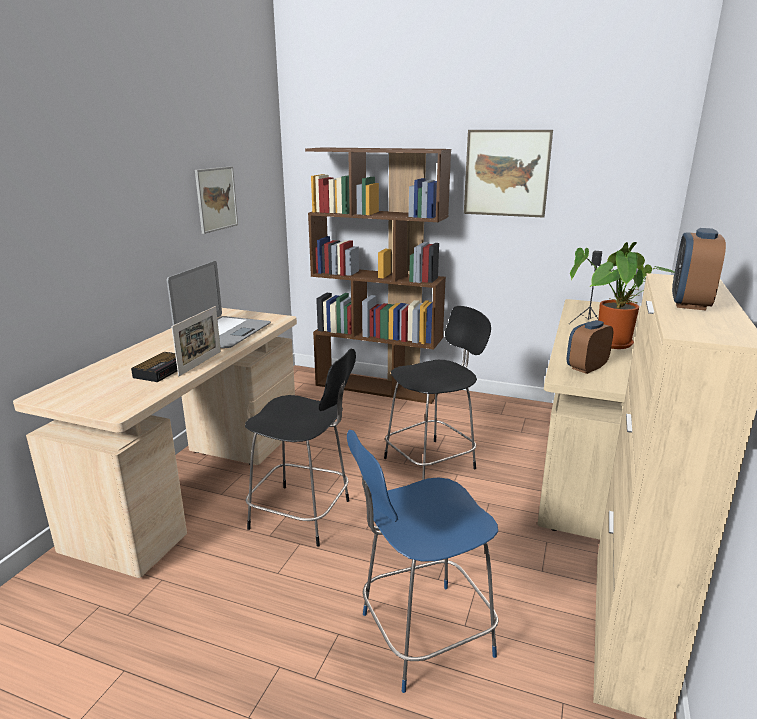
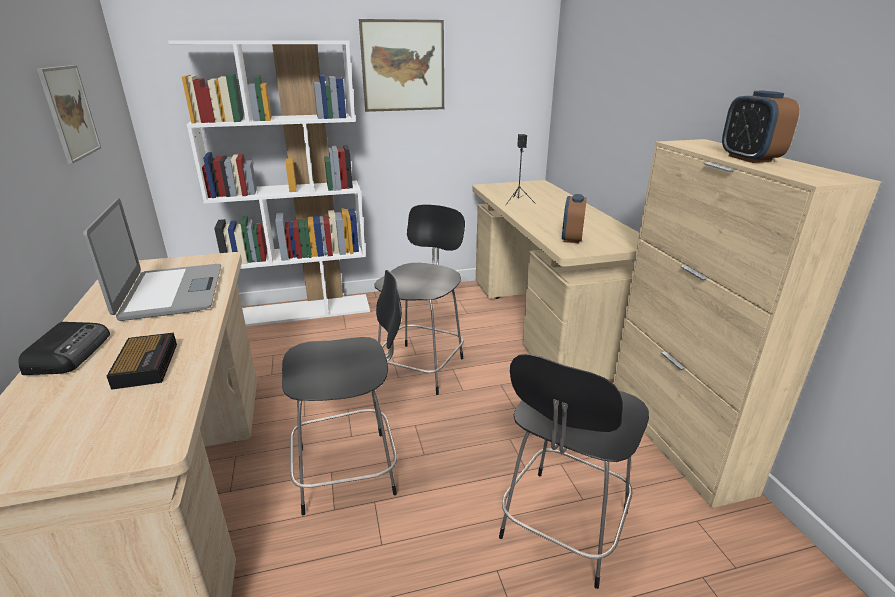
camera: 35 degrees left, 5 degrees up
(138, 353) = (70, 353): none -> radio
(200, 363) = (192, 338): picture frame -> none
(378, 387) = (303, 310): brown bookcase -> white bookcase
(421, 636) = (562, 528): blue chair -> black chair
(613, 345) = (560, 215): potted plant -> none

